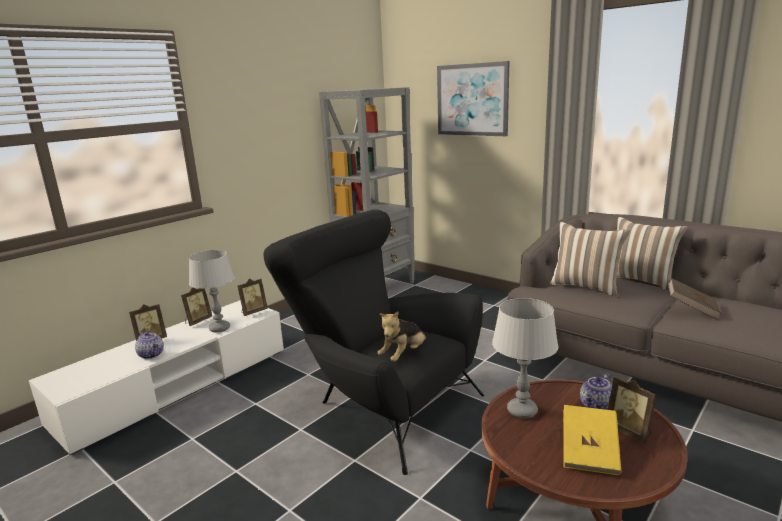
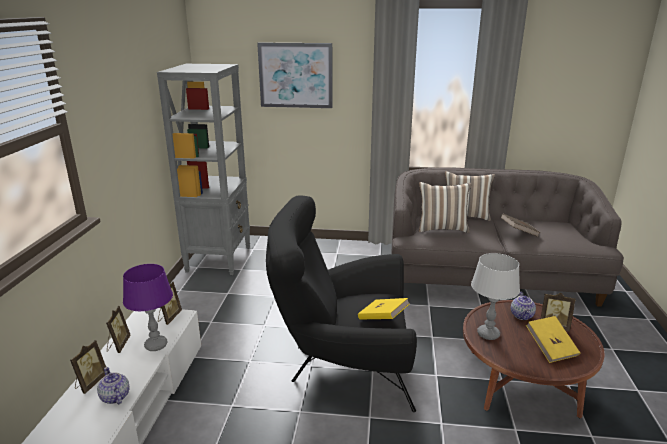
camera: 35 degrees left, 5 degrees up
(151, 354) = (115, 397): teapot -> teapot turned 135 degrees counterclockwise
(219, 328) = (156, 345): grey table lamp -> purple table lamp
(404, 355) = (383, 318): plush toy -> yellow book

